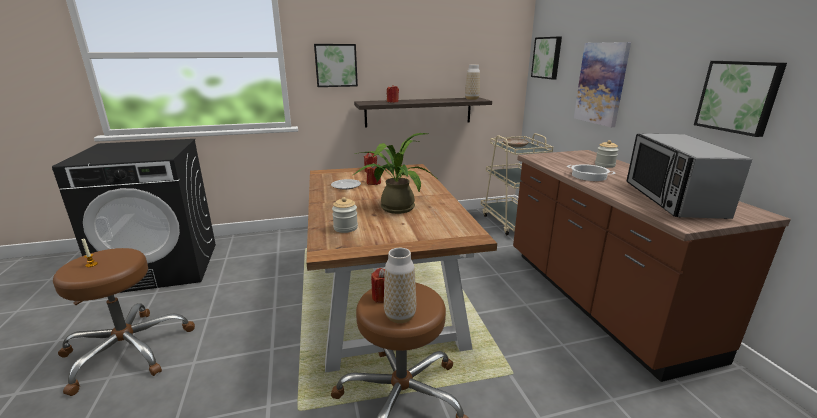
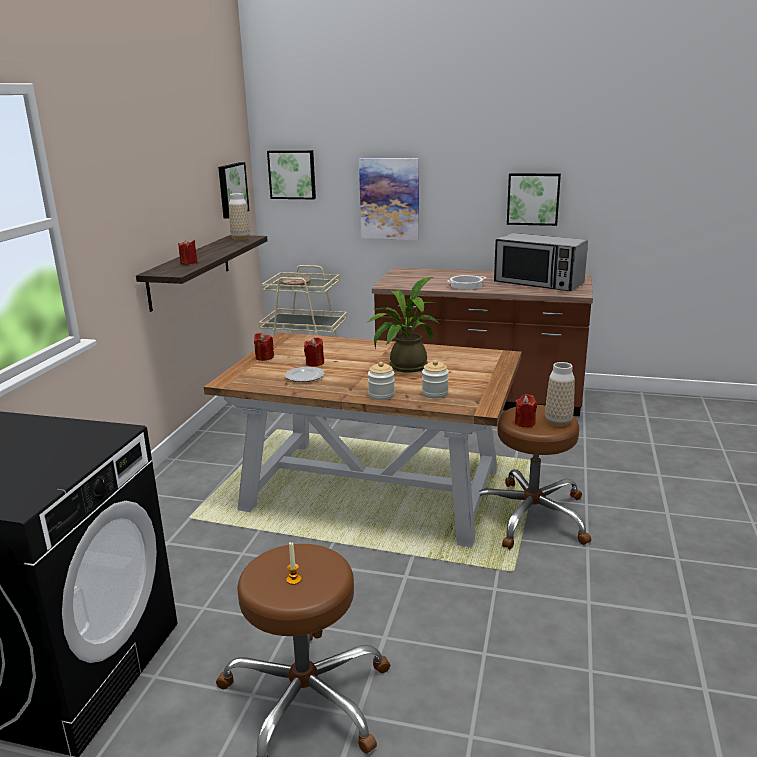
camera: 60 degrees left, 0 degrees up
(336, 65) = (112, 224): picture -> picture (231, 189)
(604, 165) = (445, 275): jar -> jar (381, 395)

